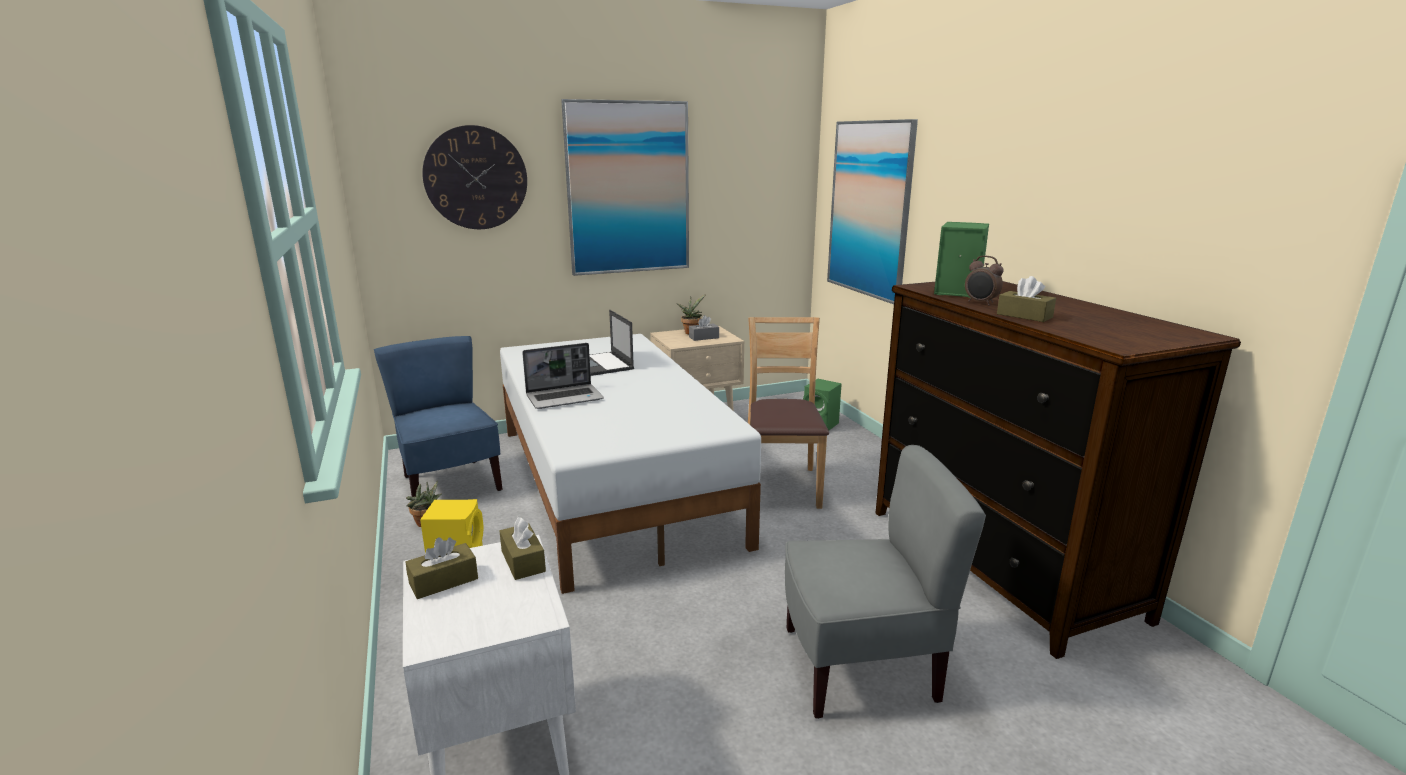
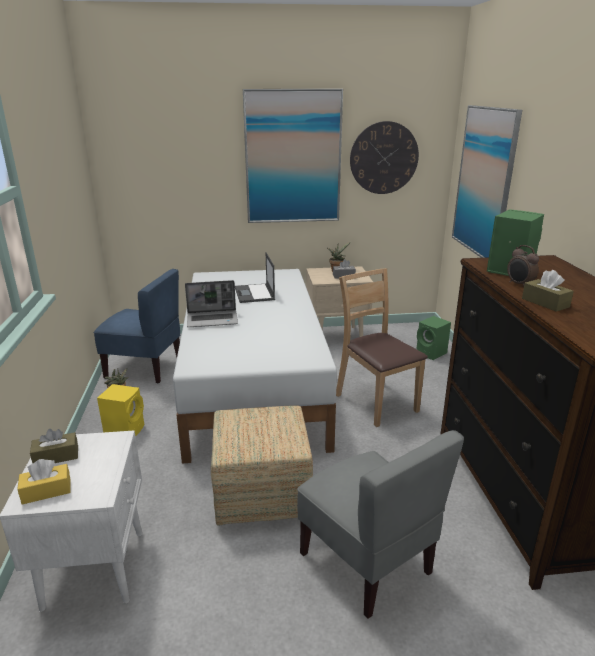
camera: 15 degrees right, 5 degrees up
(449, 484) = (145, 368): blue chair -> blue chair turned 120 degrees clockwise
(457, 624) = (46, 491): none -> yellow tissue box
(476, 178) = (178, 149): wall clock -> wall clock (384, 158)
(523, 561) = (112, 450): brown tissue box -> none
(691, 611) = (263, 493): none -> ottoman
(782, 486) = (376, 402): brown chair -> brown chair turned 45 degrees counterclockwise
(860, 667) = (367, 562): grey chair -> grey chair turned 45 degrees clockwise

